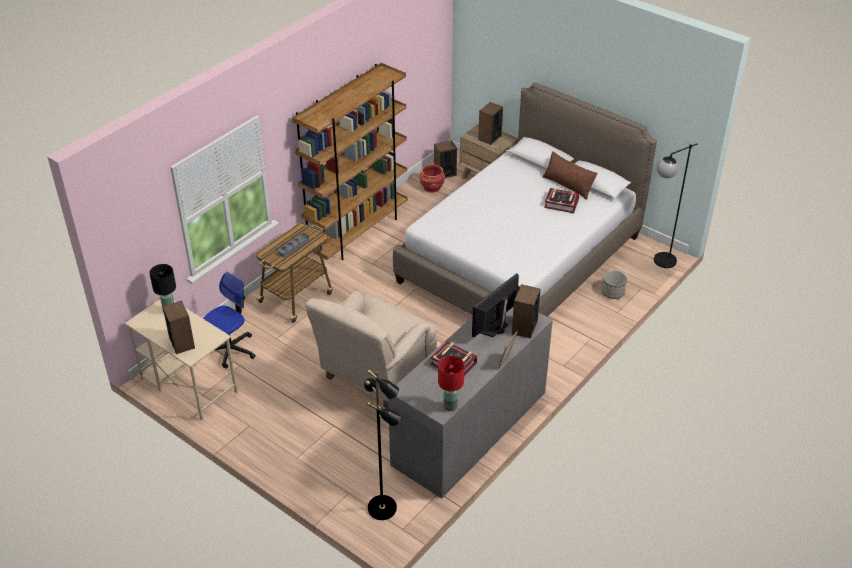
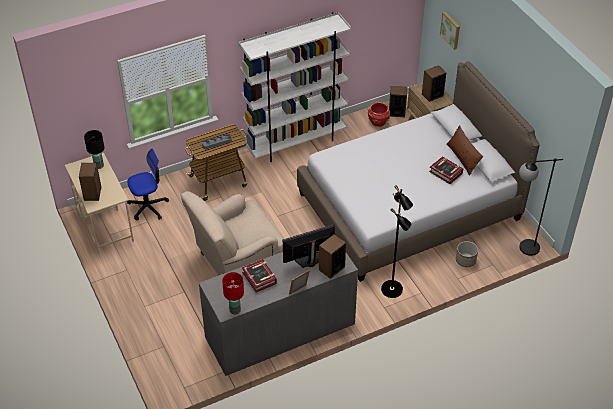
camera: 25 degrees right, 5 degrees up
(357, 232) = (296, 142): brown bookcase -> white bookcase
(383, 508) = (180, 366): black floor lamp -> black floor lamp (392, 289)
(499, 57) = (451, 30): none -> picture

